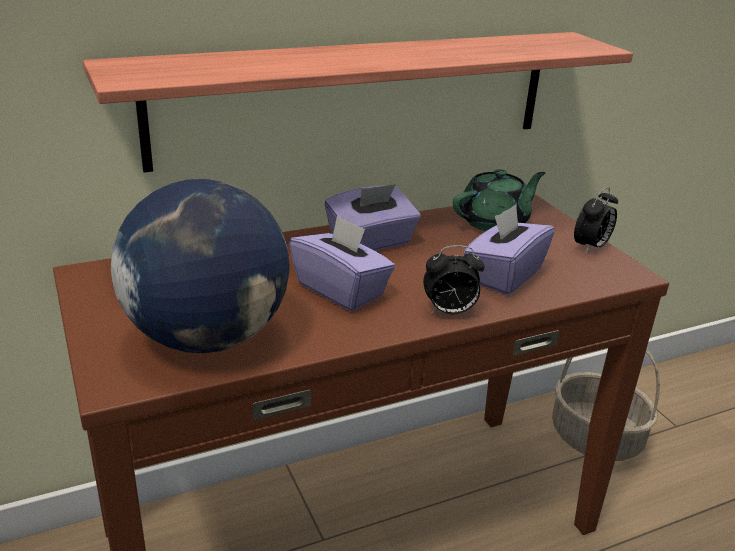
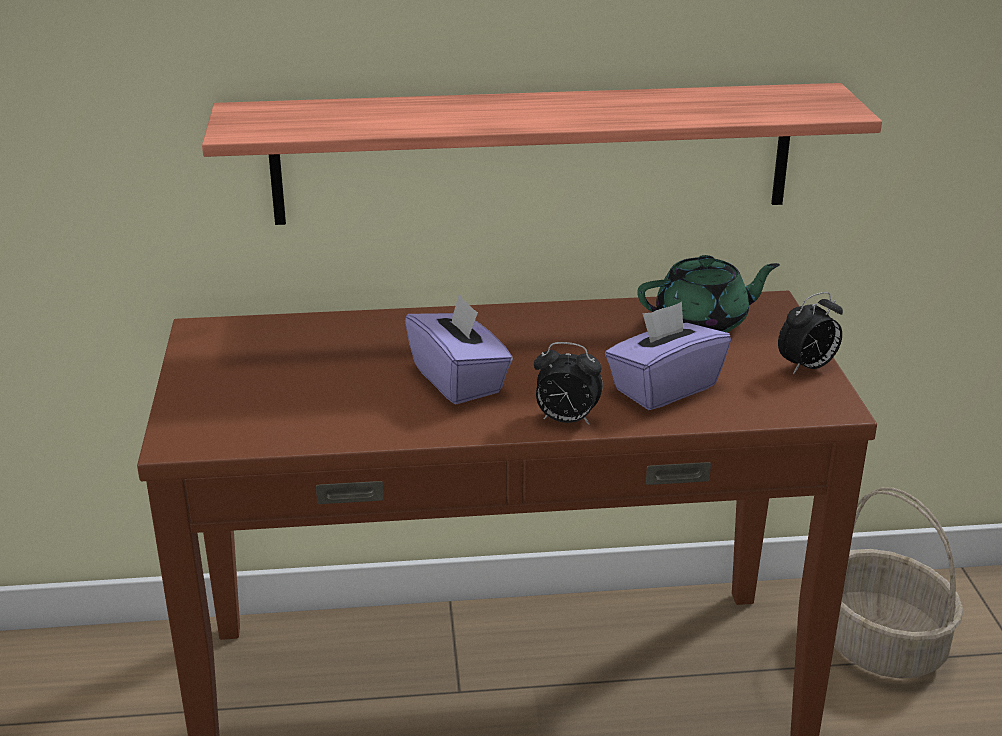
camera: 20 degrees right, 0 degrees up
(207, 337) = (289, 410): globe -> none
(371, 242) = (529, 331): purple tissue box -> none

